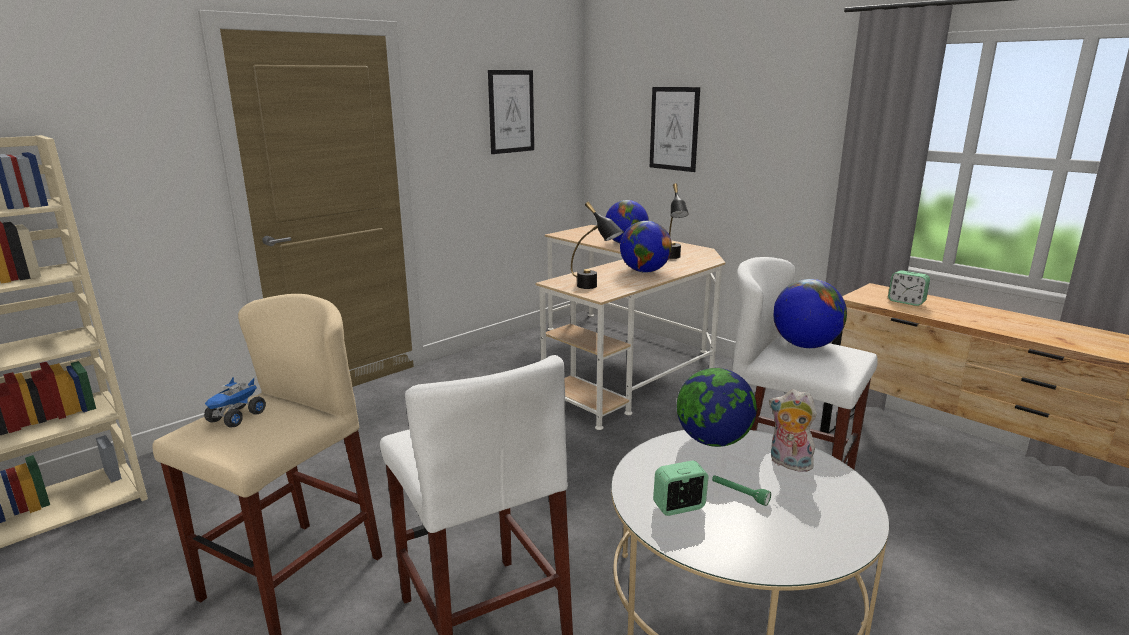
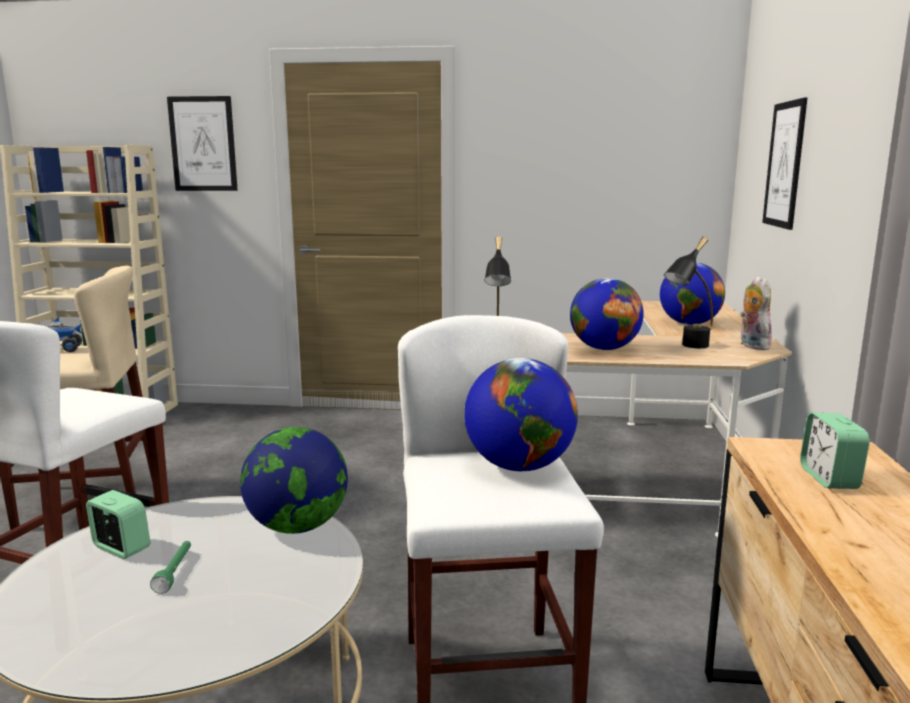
camera: 50 degrees right, 5 degrees down
(511, 111) = (604, 144): picture -> picture (203, 144)
(788, 464) = (283, 583): plush toy -> plush toy (751, 346)

